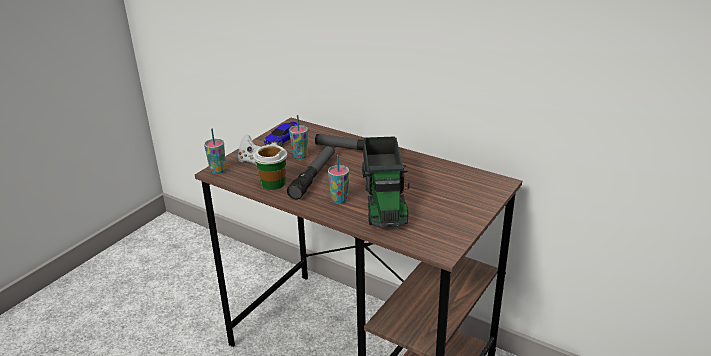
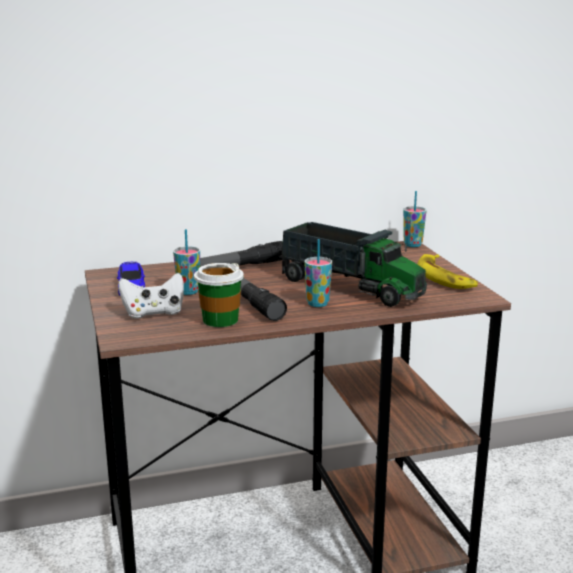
camera: 50 degrees left, 10 degrees down
(218, 170) = (124, 336): cup -> cup (412, 245)
(458, 222) = (444, 278): none -> banana

